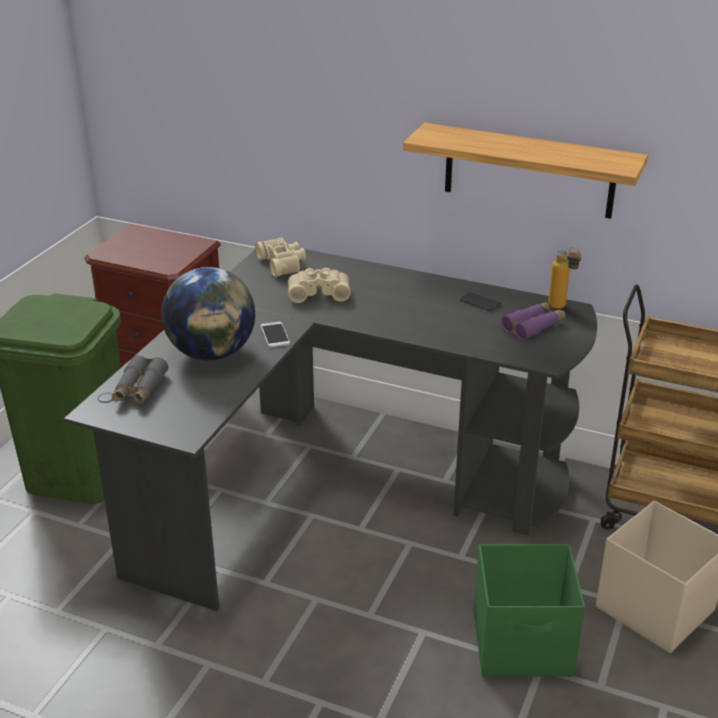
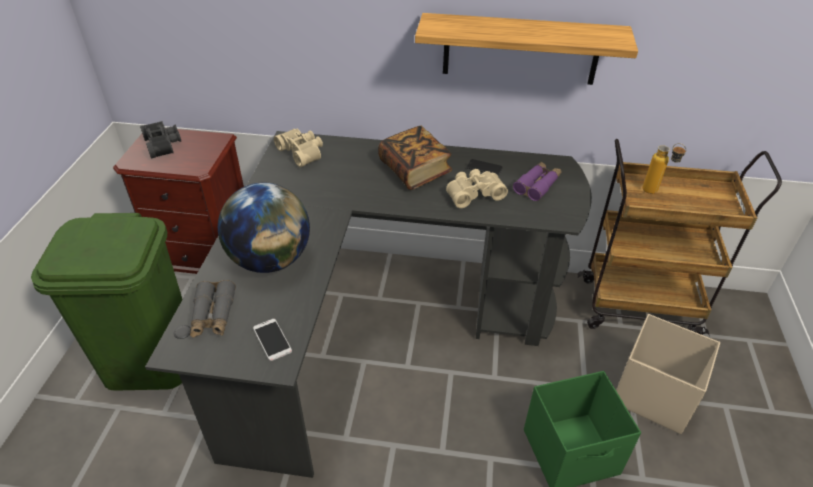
camera: 15 degrees left, 10 degrees up
(142, 241) = (164, 144): none -> black binoculars
(275, 335) = (322, 229): phone -> phone (272, 340)
(318, 292) = (344, 177): beige binoculars -> beige binoculars (473, 193)
(399, 295) = (414, 170): none -> book
(561, 308) = (551, 163): bottle -> bottle (655, 192)

